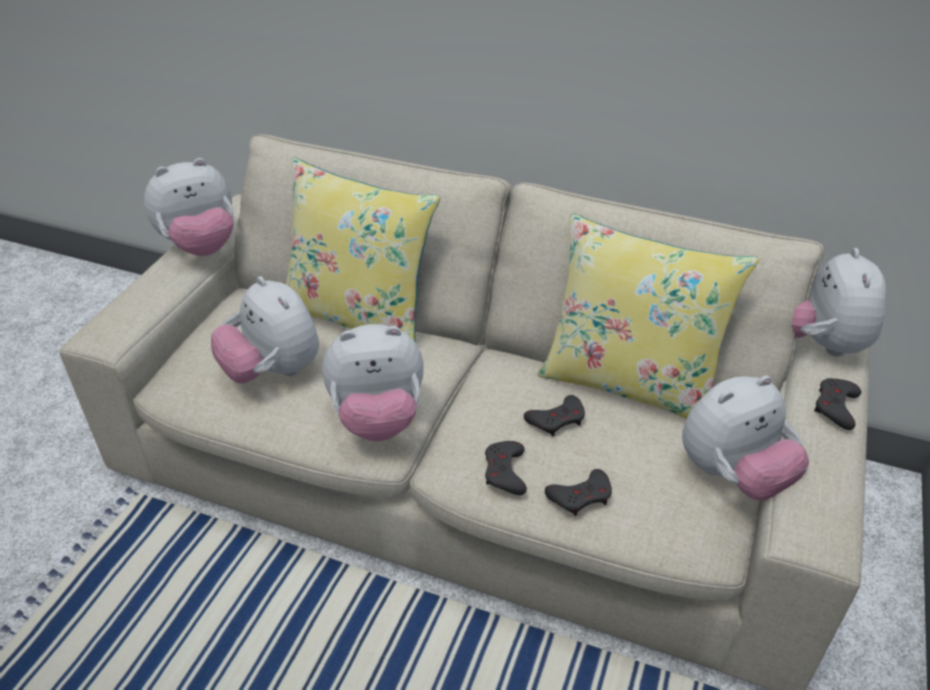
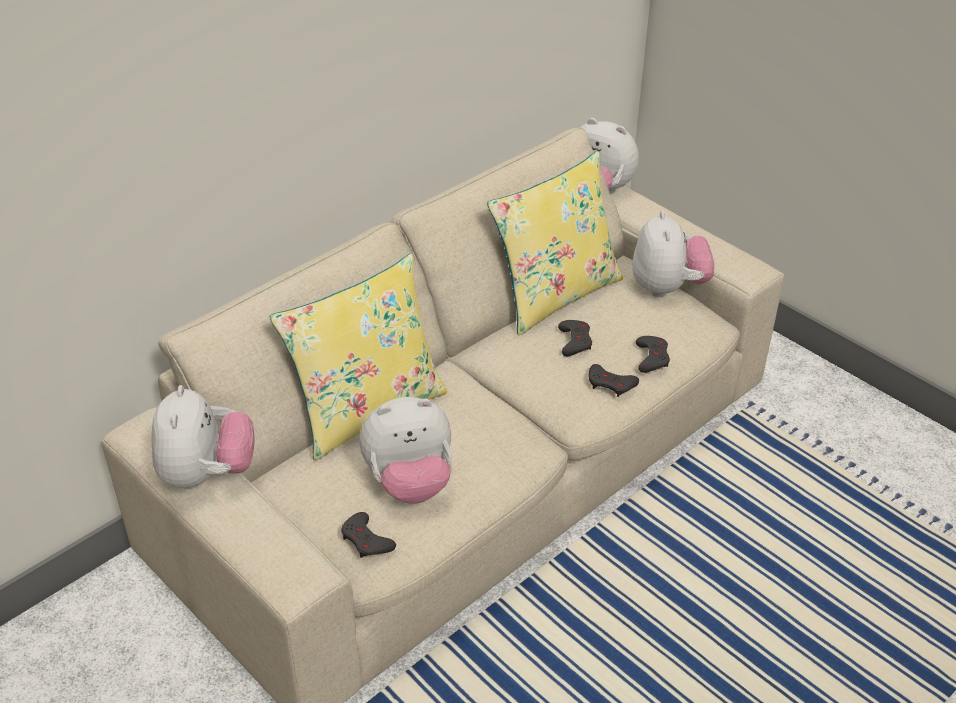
camera: 65 degrees left, 0 degrees up
(378, 419) = (511, 435): plush toy -> none
(836, 407) = (659, 213): grey game controller -> grey game controller (366, 540)

